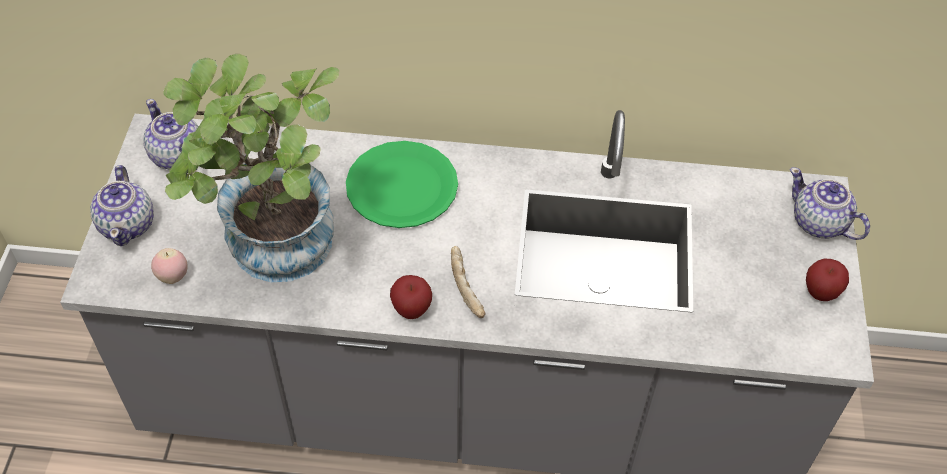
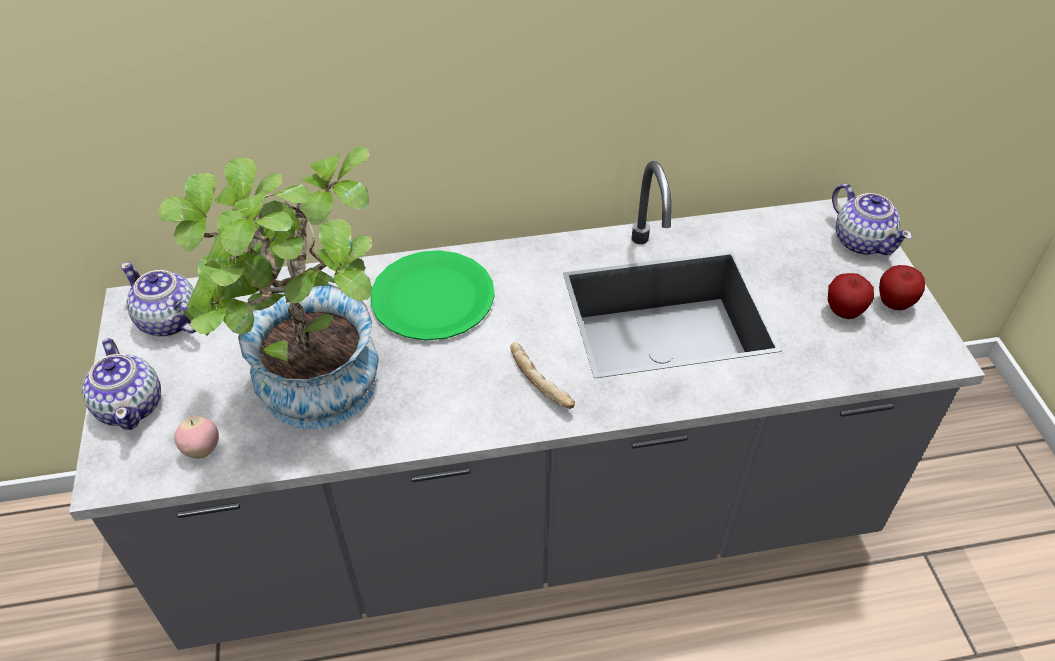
camera: 15 degrees left, 5 degrees down
(411, 310) = (490, 420): apple -> apple (843, 312)
(819, 223) = (861, 241): teapot -> teapot turned 150 degrees counterclockwise

